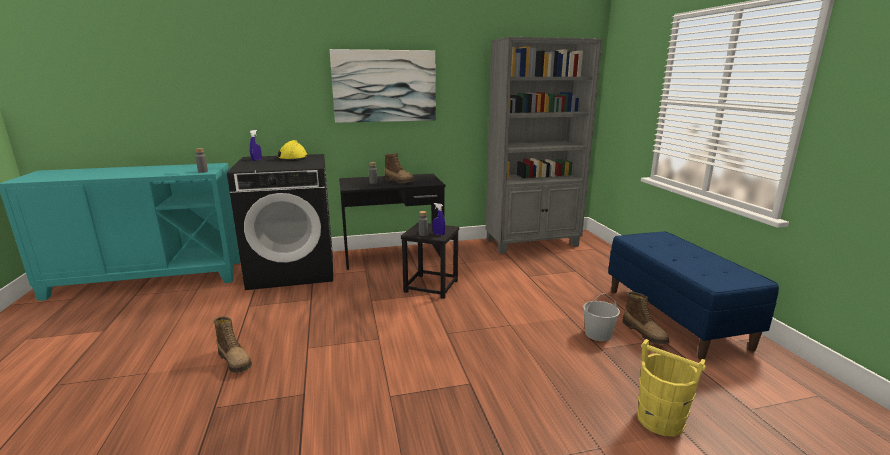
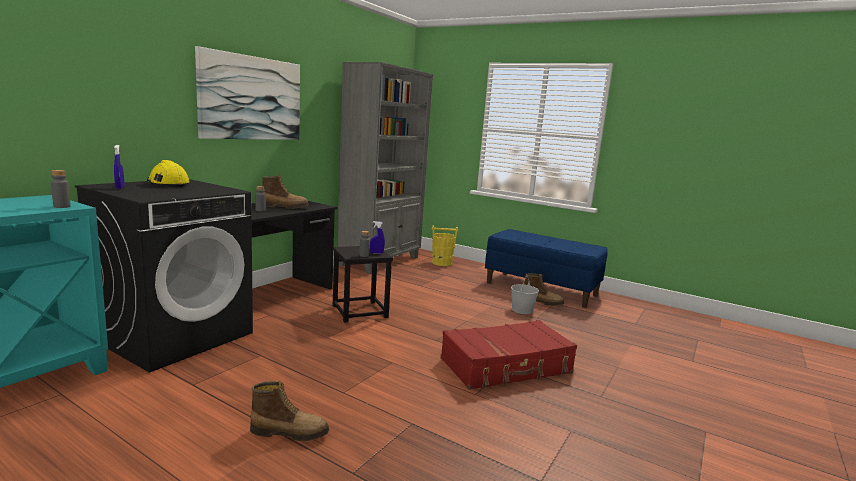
camera: 45 degrees left, 5 degrees down
(465, 385) = (506, 366): none -> red suitcase
(660, 420) = (617, 343): yellow bucket -> yellow bucket (442, 263)

